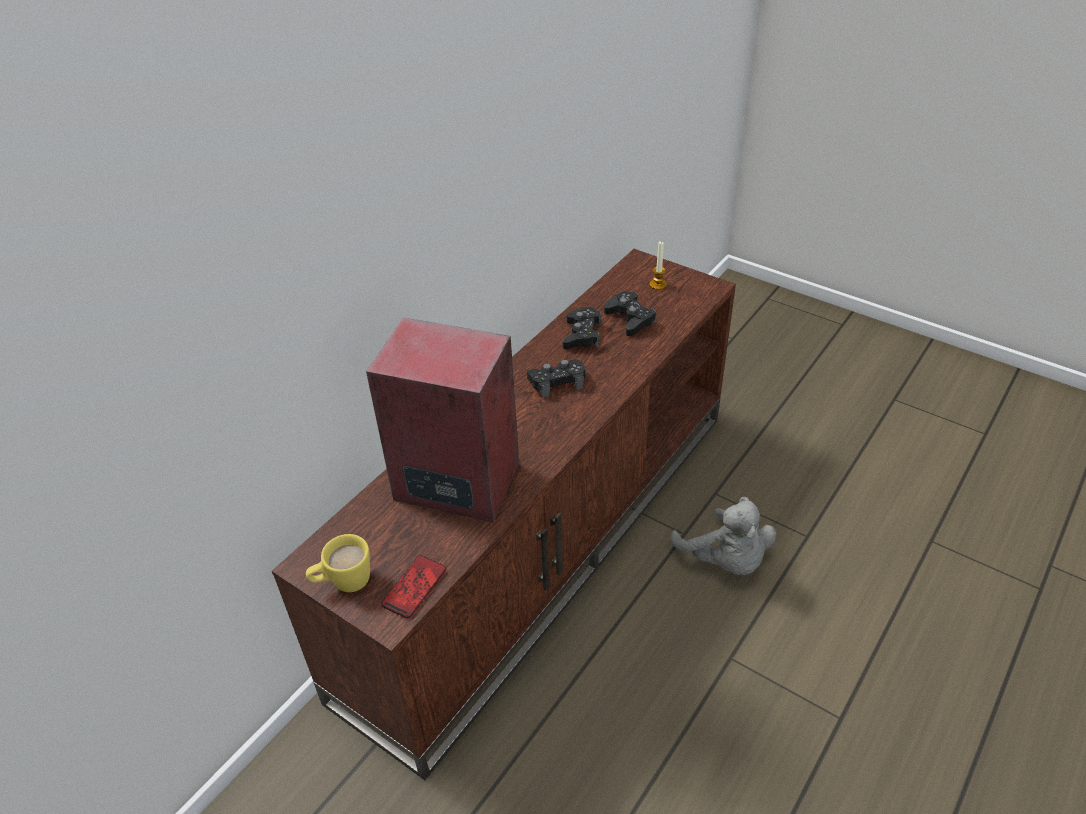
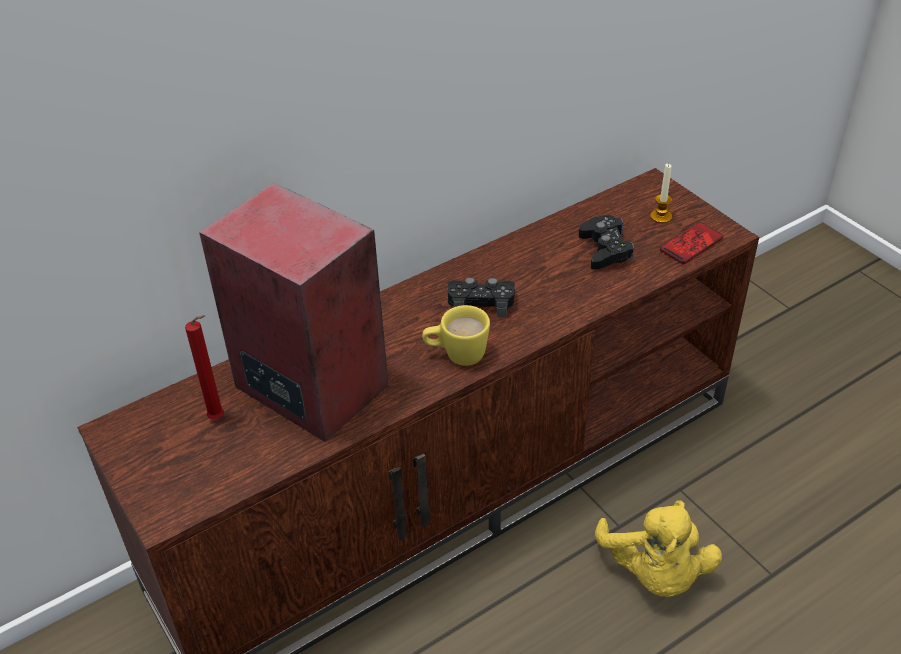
camera: 20 degrees right, 0 degrees up
(343, 582) = (138, 461): yellow mug -> yellow mug (456, 355)
(394, 529) = (219, 418): none -> red candle
(414, 587) = (205, 488): phone -> phone (691, 244)
(582, 335) = (539, 255): black game controller -> none
(725, 560) = (654, 572): grey plush toy -> yellow plush toy

